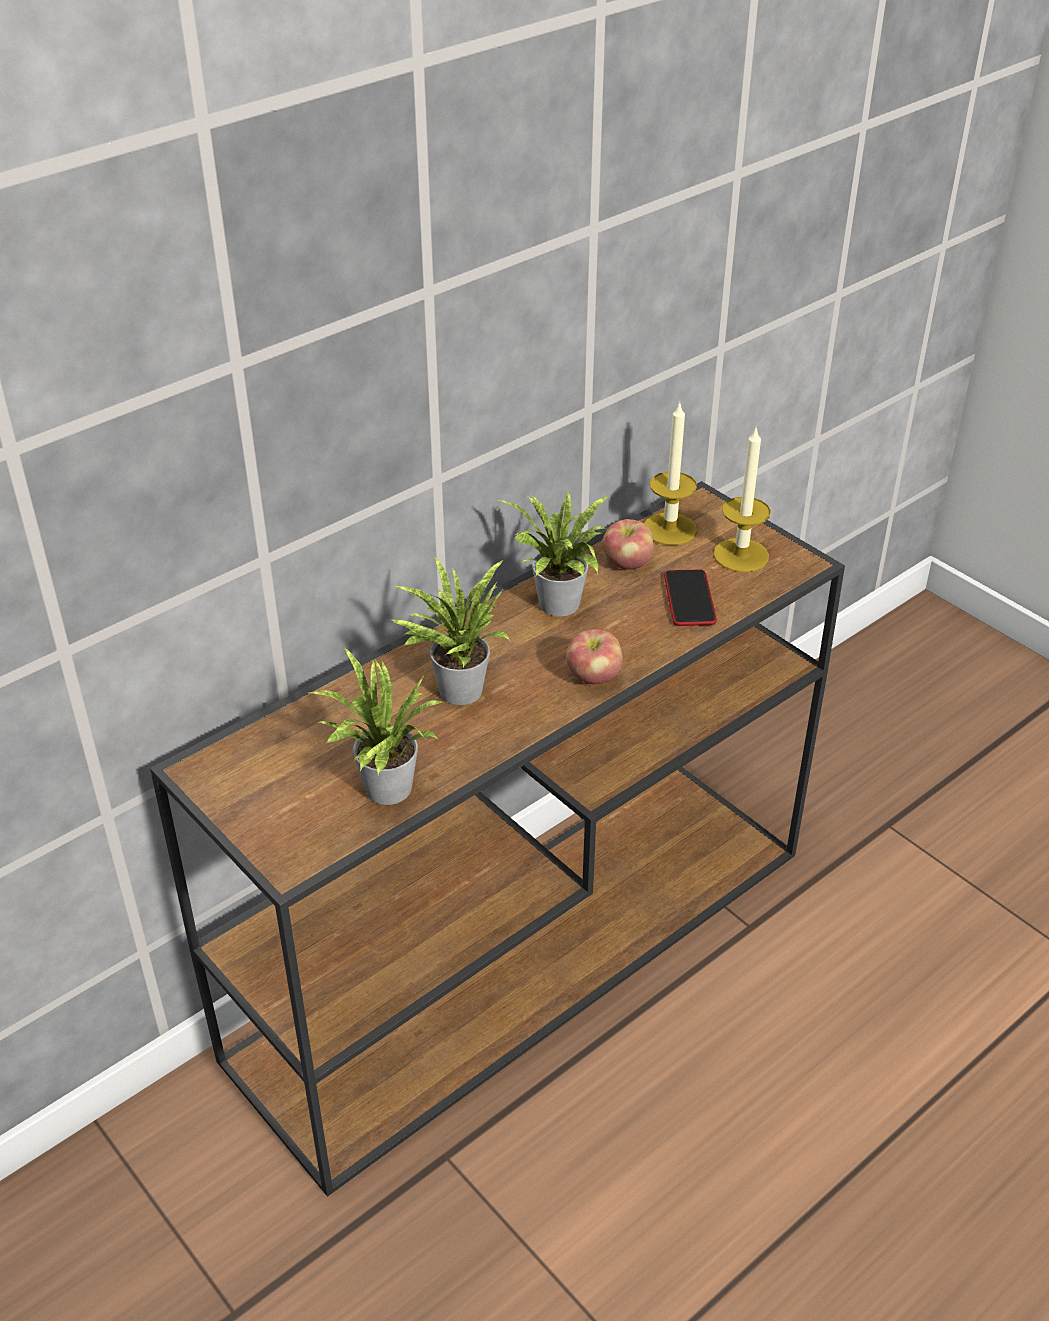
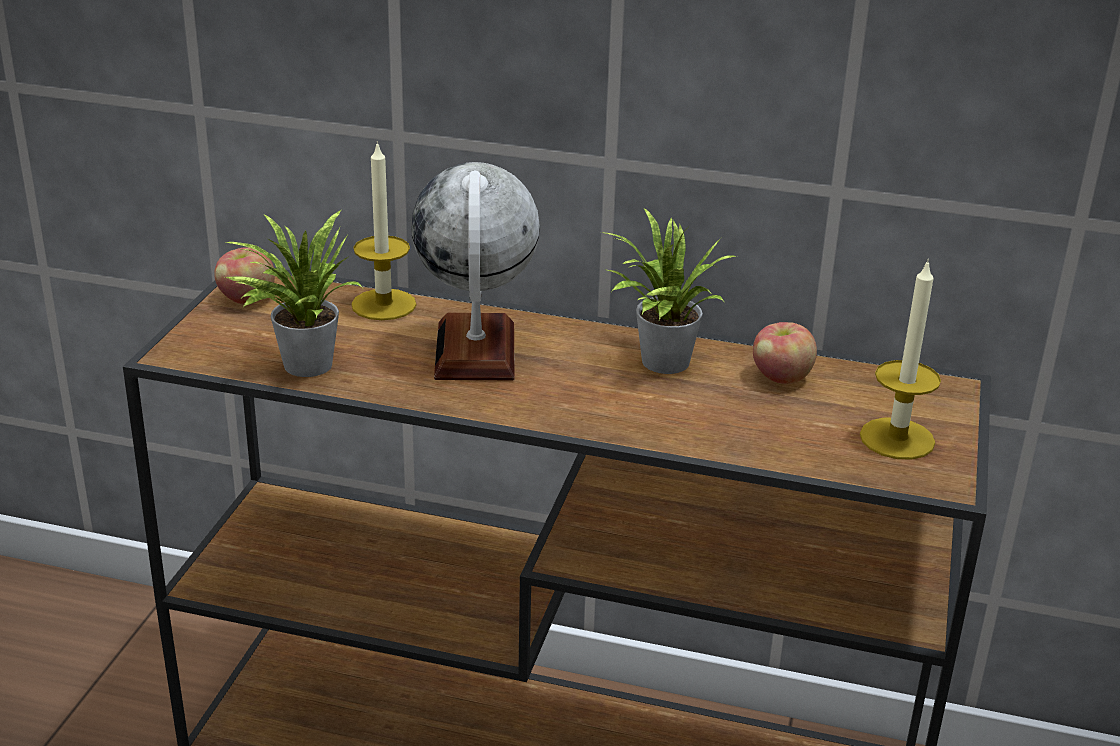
camera: 55 degrees right, 10 degrees down
(455, 688) = (476, 351): potted plant -> globe
(594, 677) = (577, 414): apple -> apple (247, 299)
(669, 529) = (874, 382): candle -> candle (383, 304)
(689, 599) = (773, 430): phone -> none

